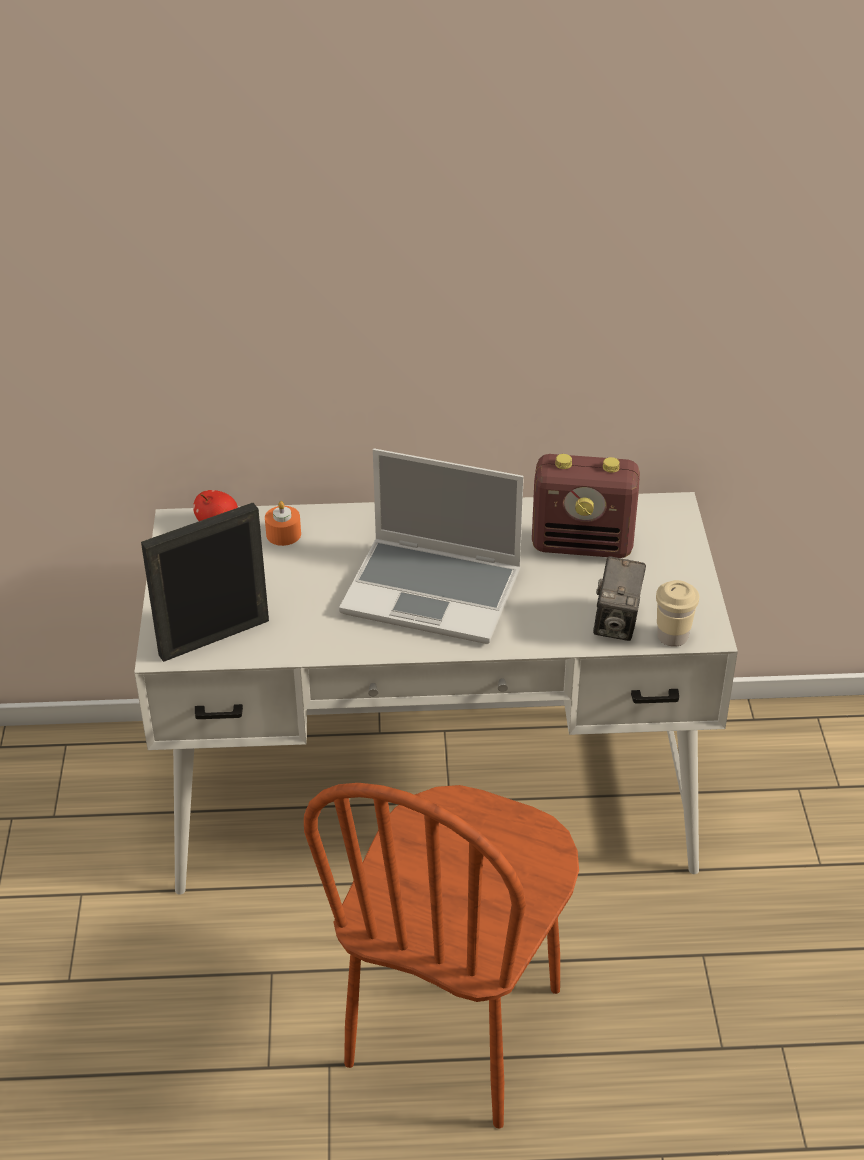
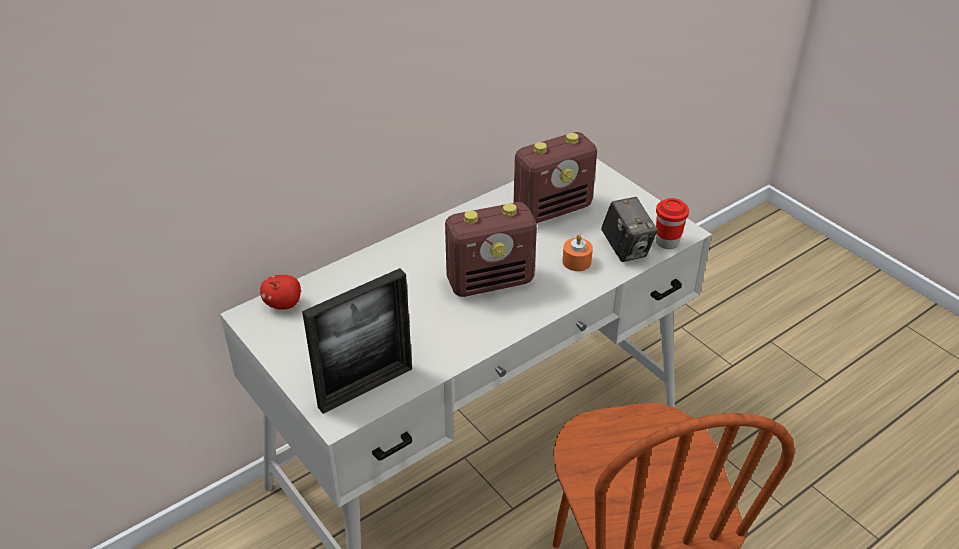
camera: 35 degrees left, 0 degrees up
(214, 637) = (365, 388): picture frame -> picture frame turned 150 degrees counterclockwise
(283, 534) = (341, 289): orange candle -> orange candle (576, 261)
(434, 592) = (491, 281): laptop -> radio
(672, 637) = (667, 242): beige cup -> red cup

